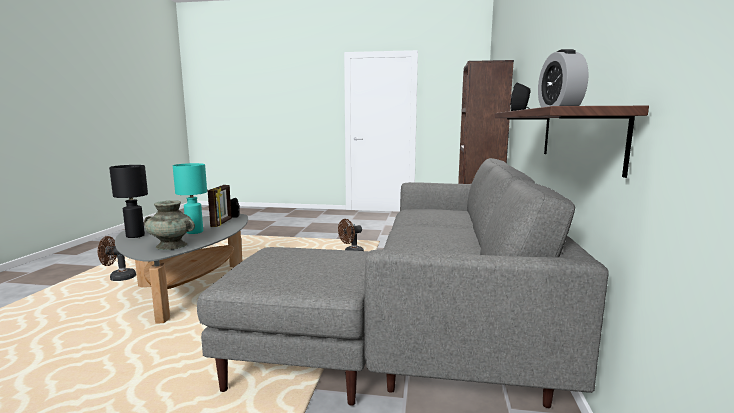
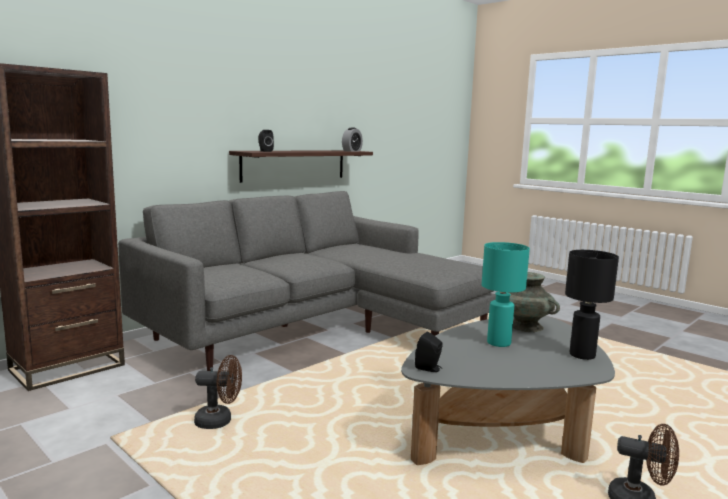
camera: 145 degrees left, 0 degrees up
(222, 223) = (455, 354): picture frame -> none

